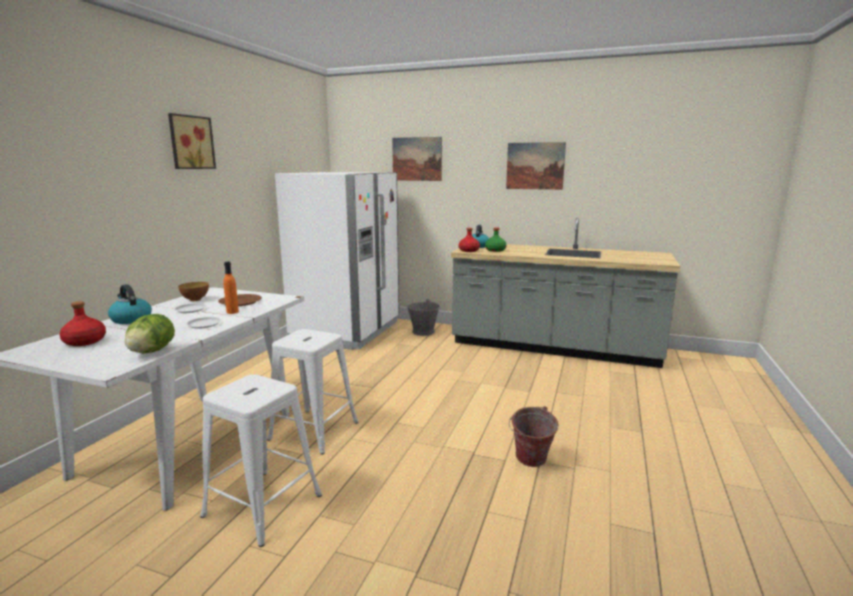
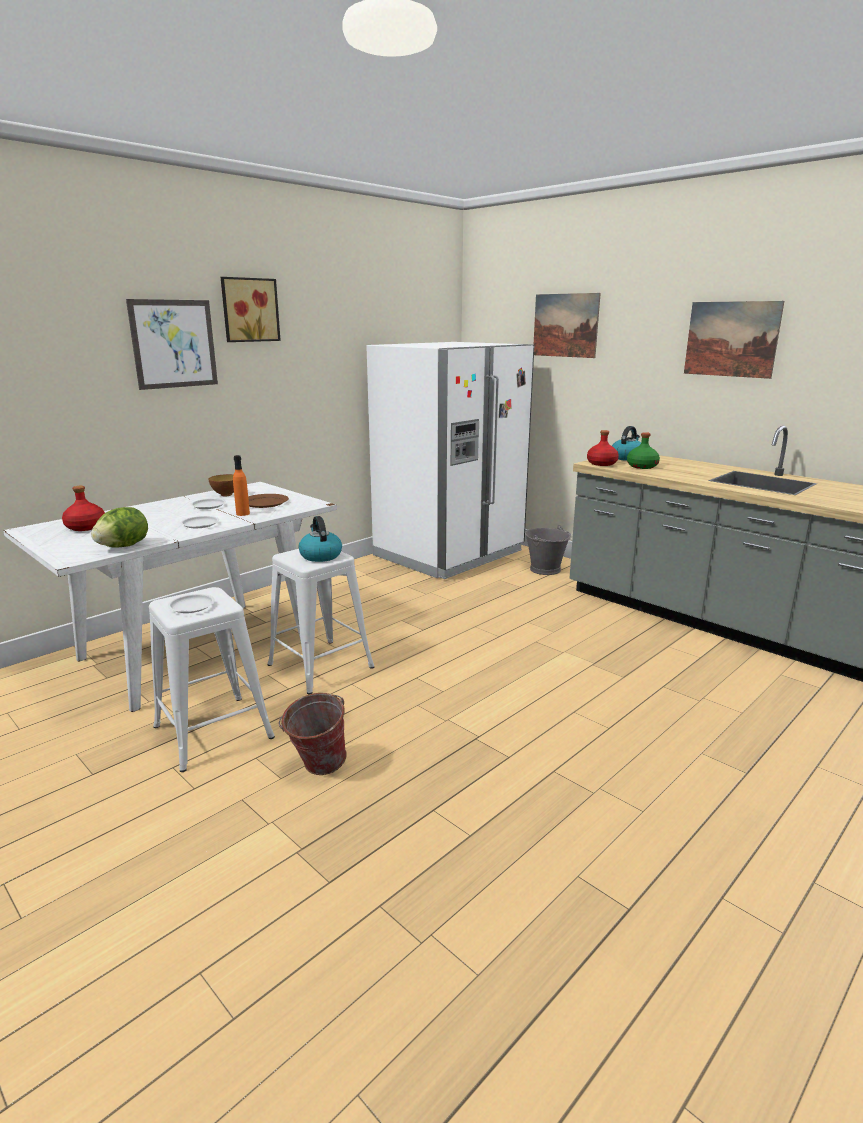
camera: 25 degrees right, 5 degrees up
(131, 319) = (147, 509): kettle -> kettle (320, 555)
(132, 169) = (174, 344): none -> picture
(249, 393) = (191, 606): none -> white plate
(530, 463) = (539, 769): bucket -> bucket (316, 768)

